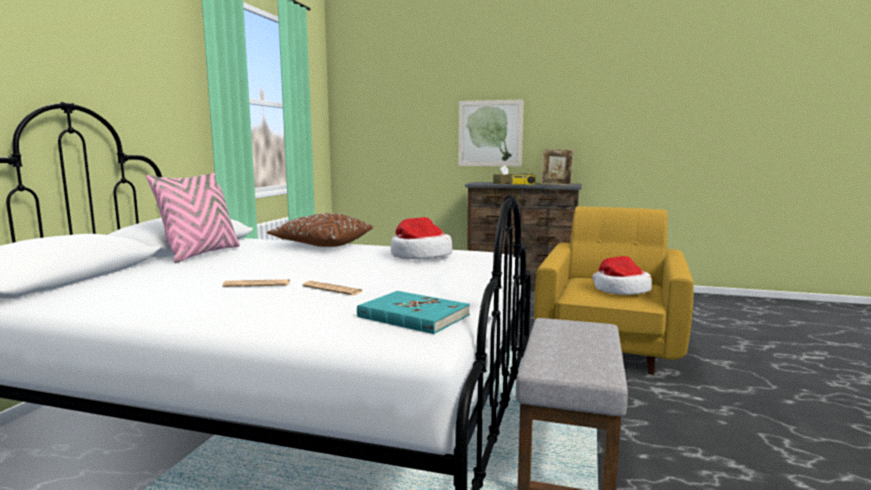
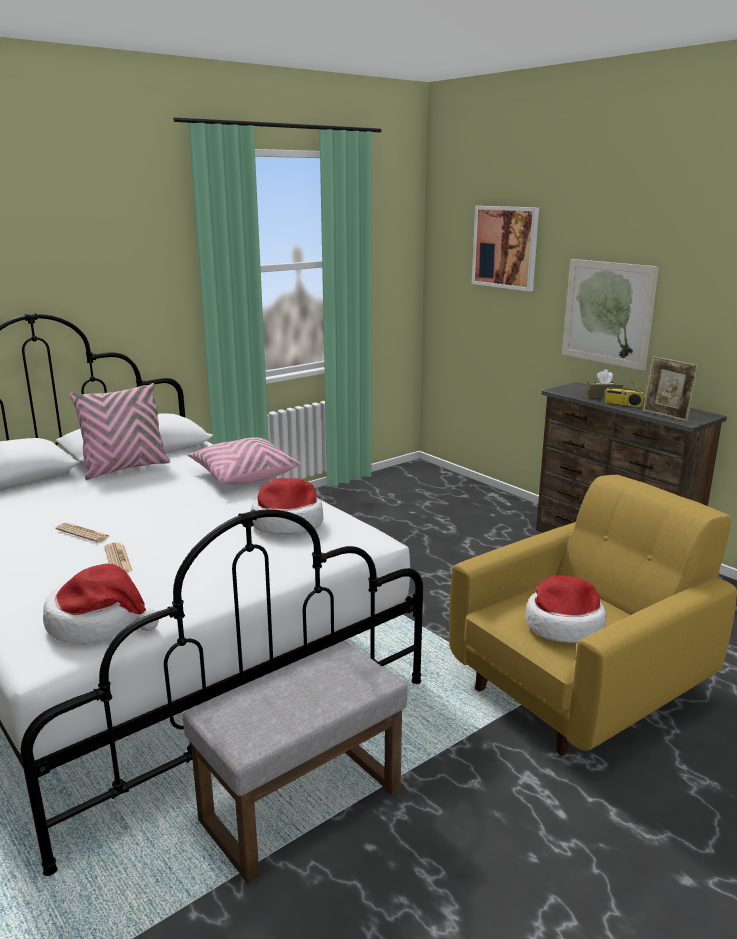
camera: 35 degrees right, 10 degrees up
(322, 245) = (243, 475): brown pillow -> pink pillow
(404, 98) = (505, 247): none -> picture
(413, 316) = (99, 622): turquoise book -> hat

